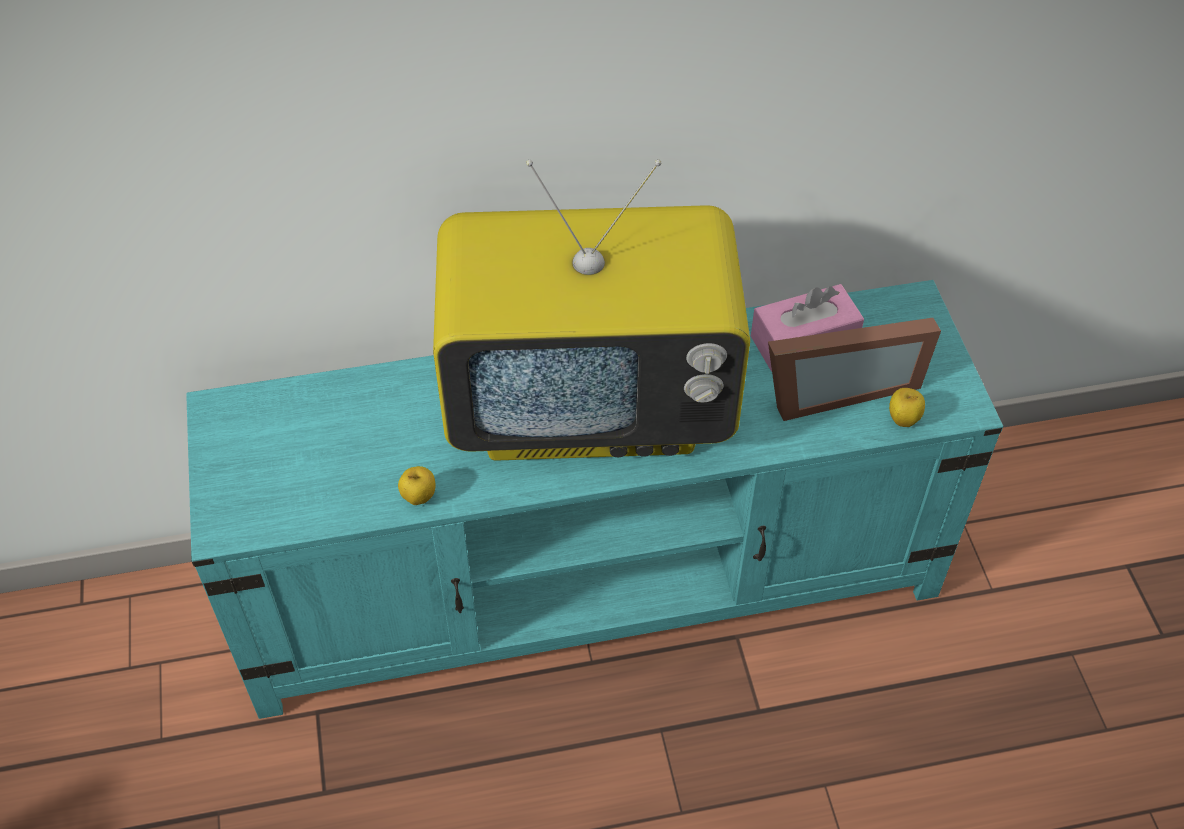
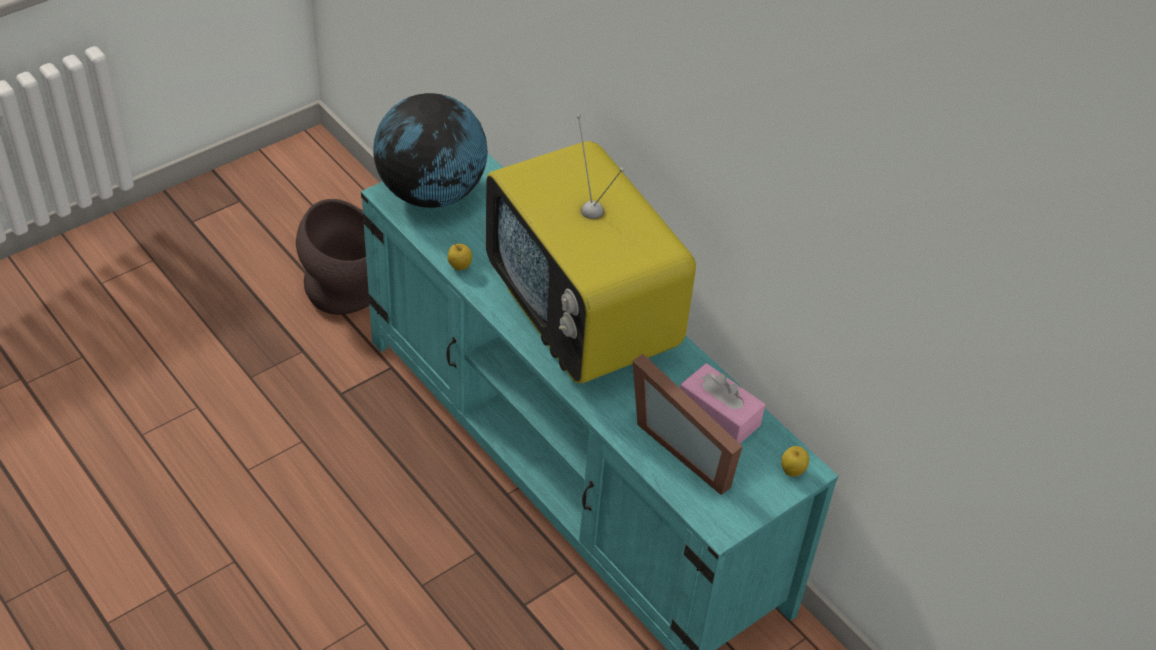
camera: 60 degrees right, 5 degrees down
(153, 716) = (347, 294): none -> brown vase
(258, 477) = (432, 193): none -> globe
(903, 420) = (683, 492): apple -> apple (792, 471)

